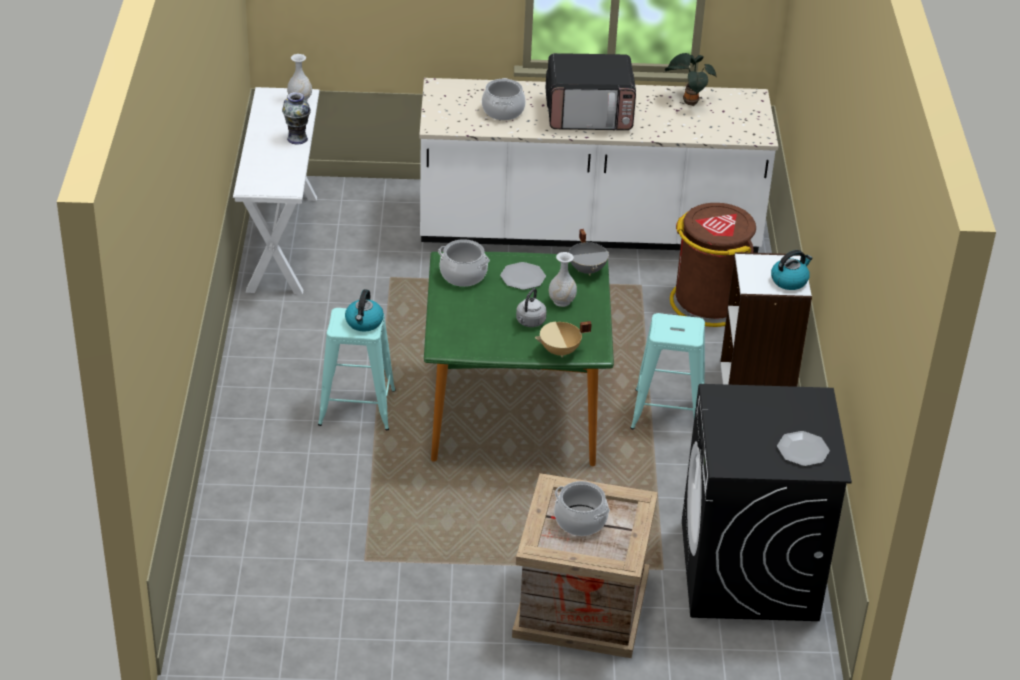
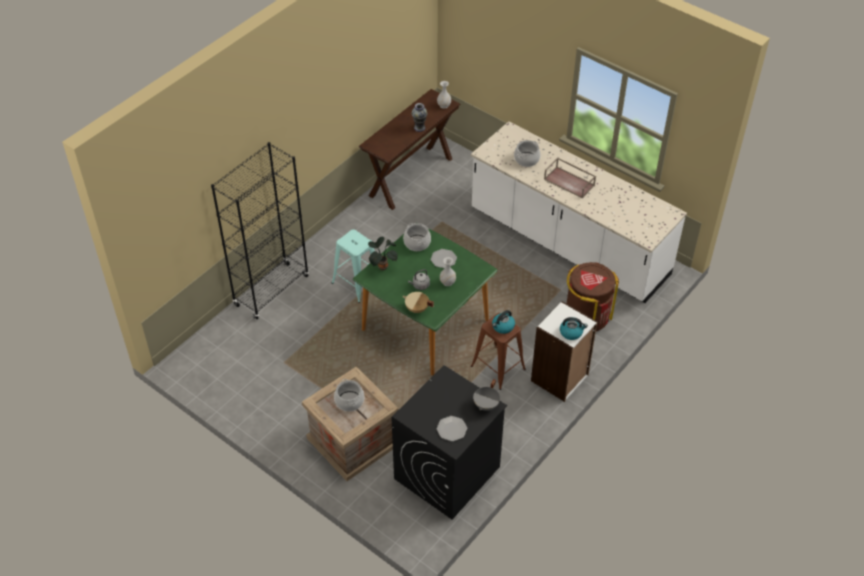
camera: 40 degrees right, 10 degrees up
(236, 479) = (271, 290): none -> black bookcase
(282, 242) = (411, 177): white console table -> brown console table
(364, 322) = (358, 244): kettle -> kettle (503, 327)
(588, 269) = (479, 271): grey cooking pot -> grey cooking pot (486, 405)
(589, 114) = (570, 182): microwave -> brown tray
(668, 413) = (498, 367): turquoise stool -> brown stool
(688, 102) = (632, 199): potted plant -> potted plant (382, 266)

